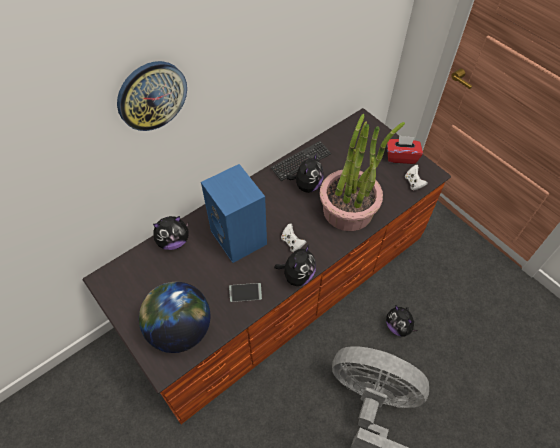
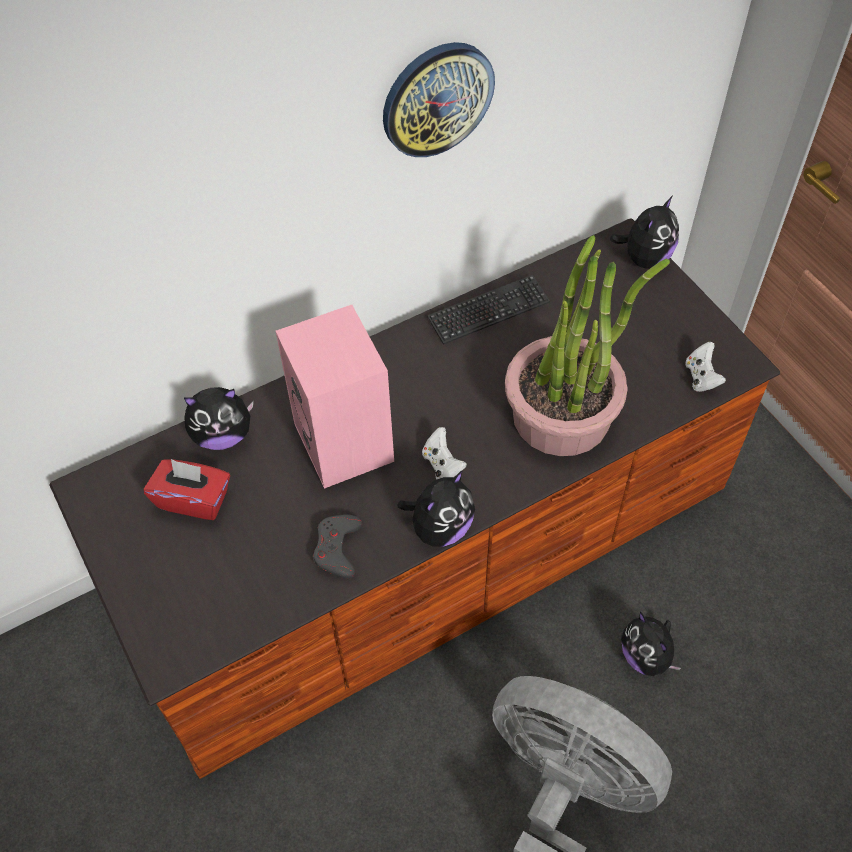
camera: 10 degrees right, 0 degrees up
(151, 95) = (197, 166): wall clock -> wall clock (437, 99)
(180, 330) = (207, 598): globe -> none
(240, 238) = (346, 443): blue speaker -> pink speaker
(245, 294) = (337, 548): phone -> grey game controller
(307, 186) = (491, 359): plush toy -> plush toy (645, 258)
(401, 157) = (687, 323): red tissue box -> red tissue box (194, 499)

